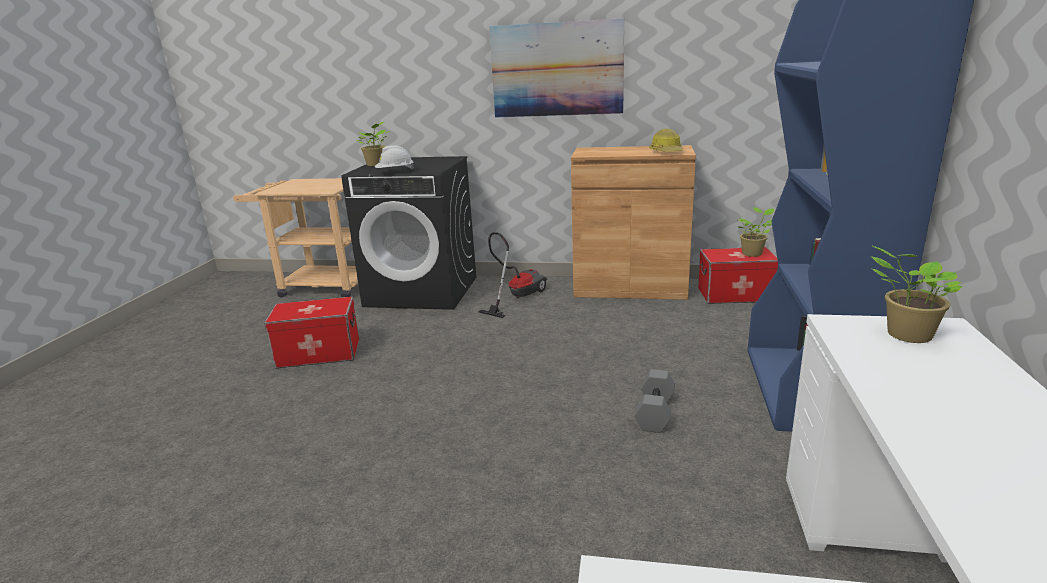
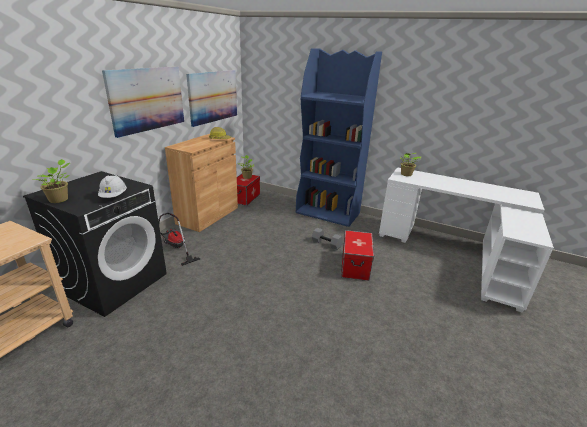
camera: 75 degrees left, 5 degrees up
(319, 353) = (171, 347): storage box -> storage box (355, 266)
(714, 76) = (213, 96): none -> picture

